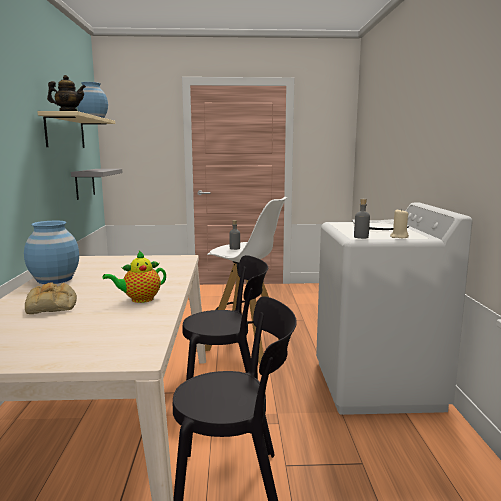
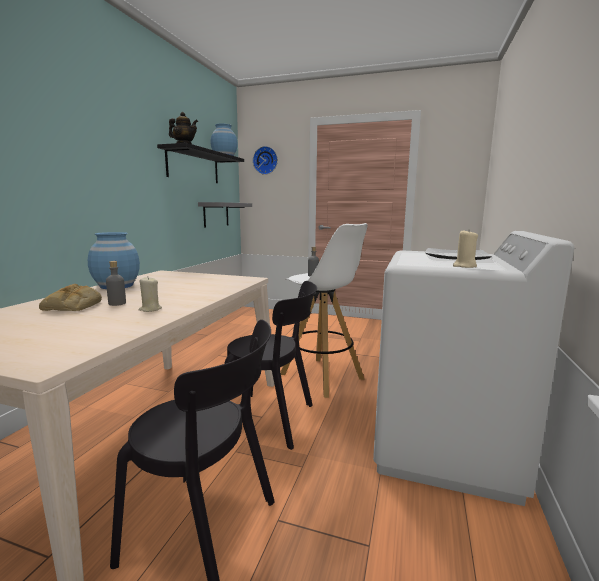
camera: 20 degrees right, 0 degrees up
(65, 132) = (193, 166): beige shelf -> black shelf
(132, 120) = (265, 160): none -> wall clock
(139, 299) = (150, 309): teapot -> beige candle
(361, 237) = (412, 263): grey bottle -> grey bottle (117, 303)

